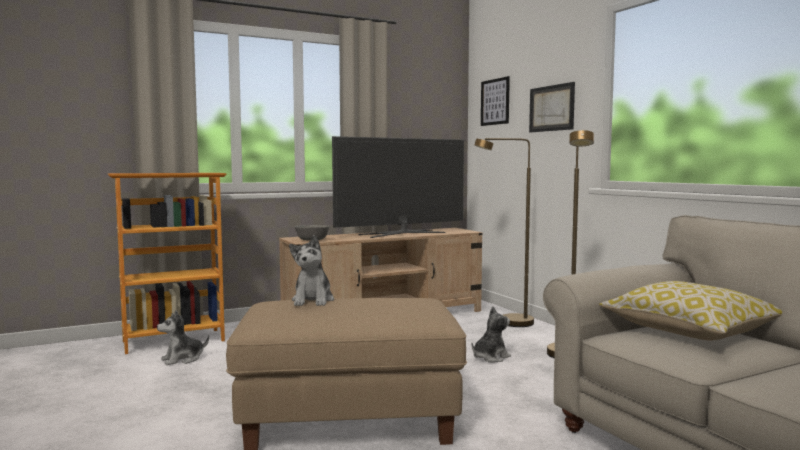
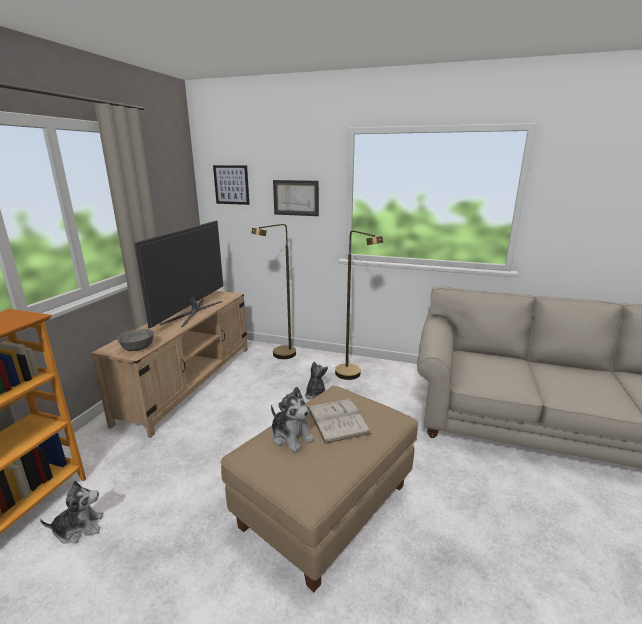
camera: 45 degrees left, 15 degrees up
(182, 359) = (79, 528): plush toy -> plush toy turned 120 degrees counterclockwise
(370, 303) = (337, 420): none -> white book
(690, 331) = (482, 364): pillow -> none

